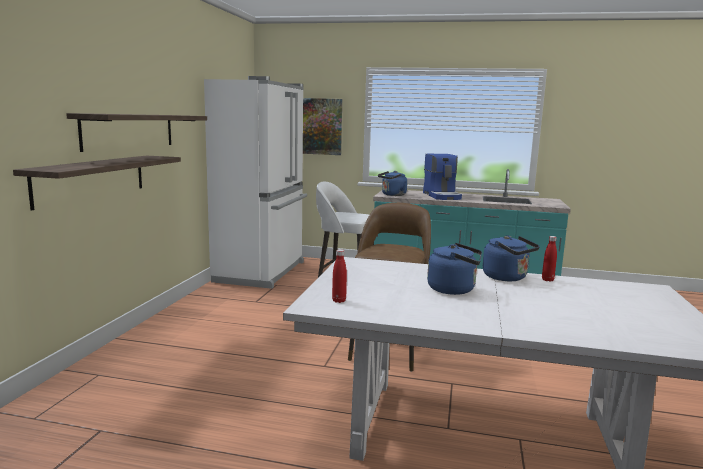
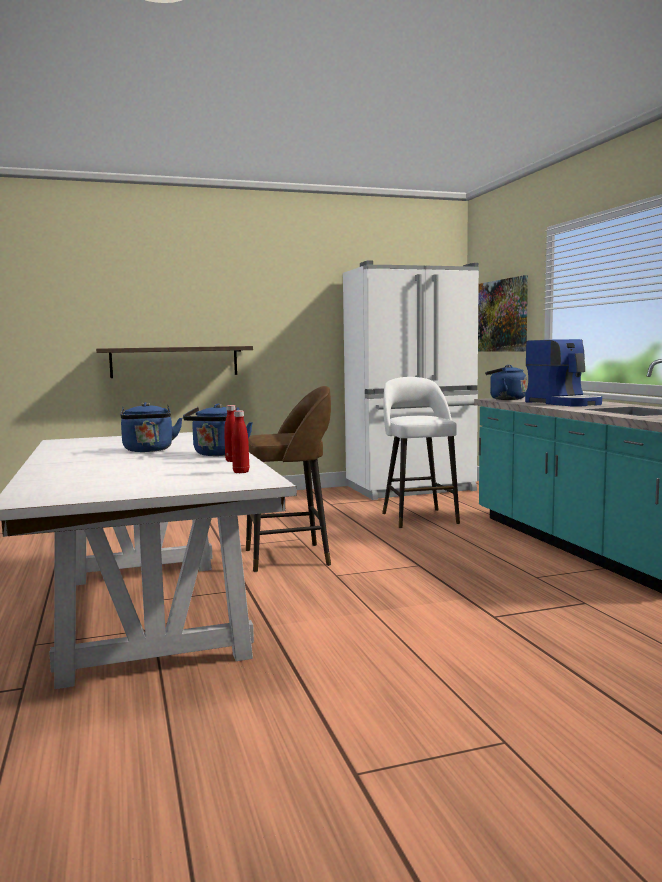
camera: 60 degrees right, 5 degrees down
(130, 131) = (224, 324): shelf -> none
(339, 301) = (81, 441): red bottle -> red bottle (241, 472)
(442, 196) = (564, 403): coffee machine -> coffee machine turned 75 degrees counterclockwise

